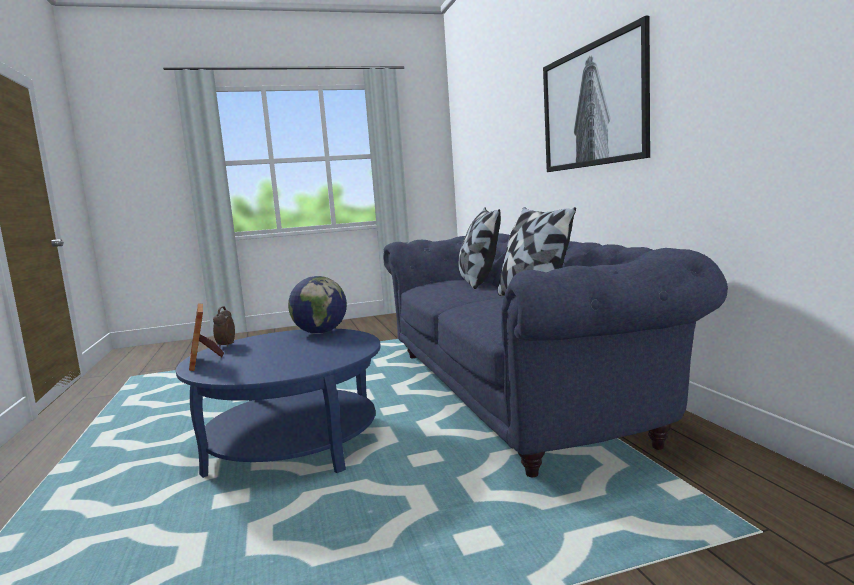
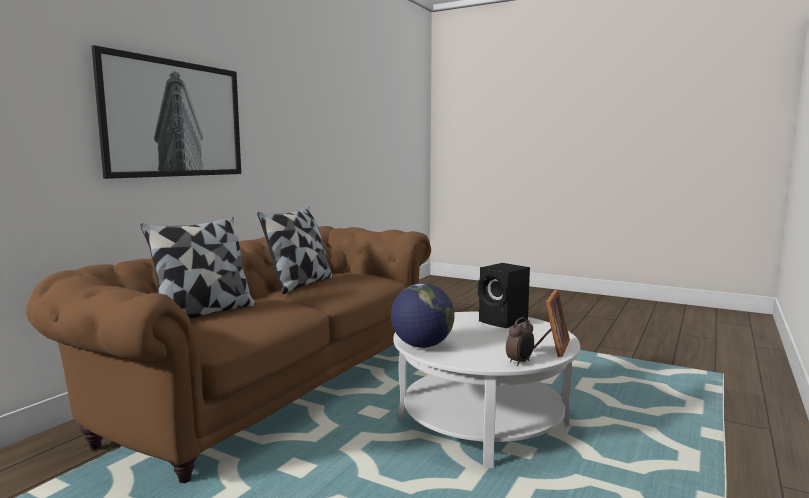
camera: 135 degrees left, 0 degrees up
(283, 367) = (504, 321): none -> black speaker
(293, 443) = (482, 422): blue coffee table -> white coffee table
(520, 388) = (269, 385): blue sofa -> brown sofa

